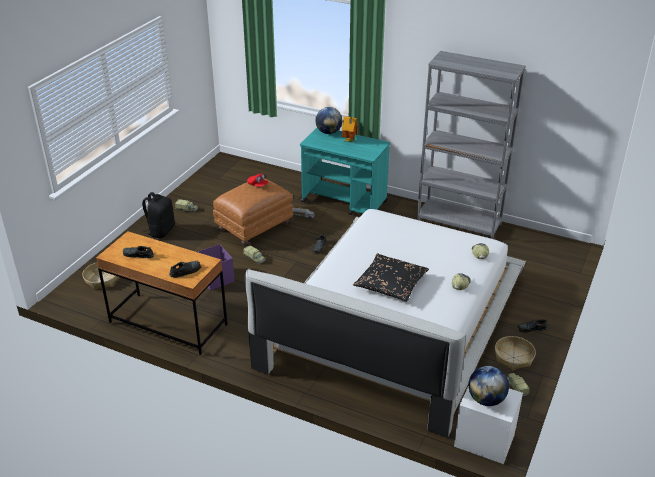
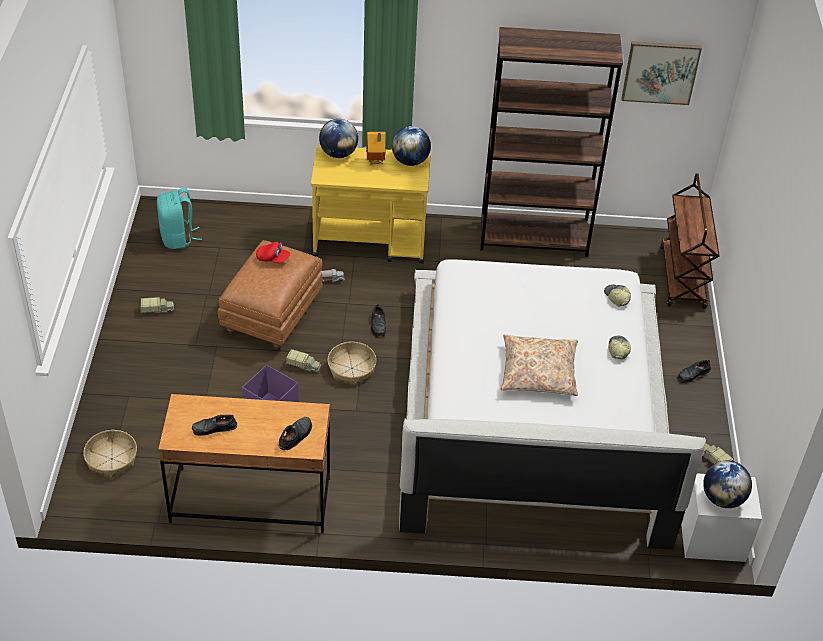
camera: 25 degrees left, 10 degrees up
(161, 231) = (143, 356): black backpack -> none
(226, 176) = (178, 238): none -> turquoise backpack
(345, 202) = (370, 242): turquoise cart -> yellow cart
(373, 144) = (410, 161): none -> globe
(390, 284) = (538, 373): black pillow -> beige pillow
(459, 222) = (534, 238): grey bookcase -> brown bookcase
(513, 357) = (692, 421): basket -> basket (352, 368)
(557, 102) = (660, 72): none -> picture
(558, 268) = (682, 278): none -> brown cart

